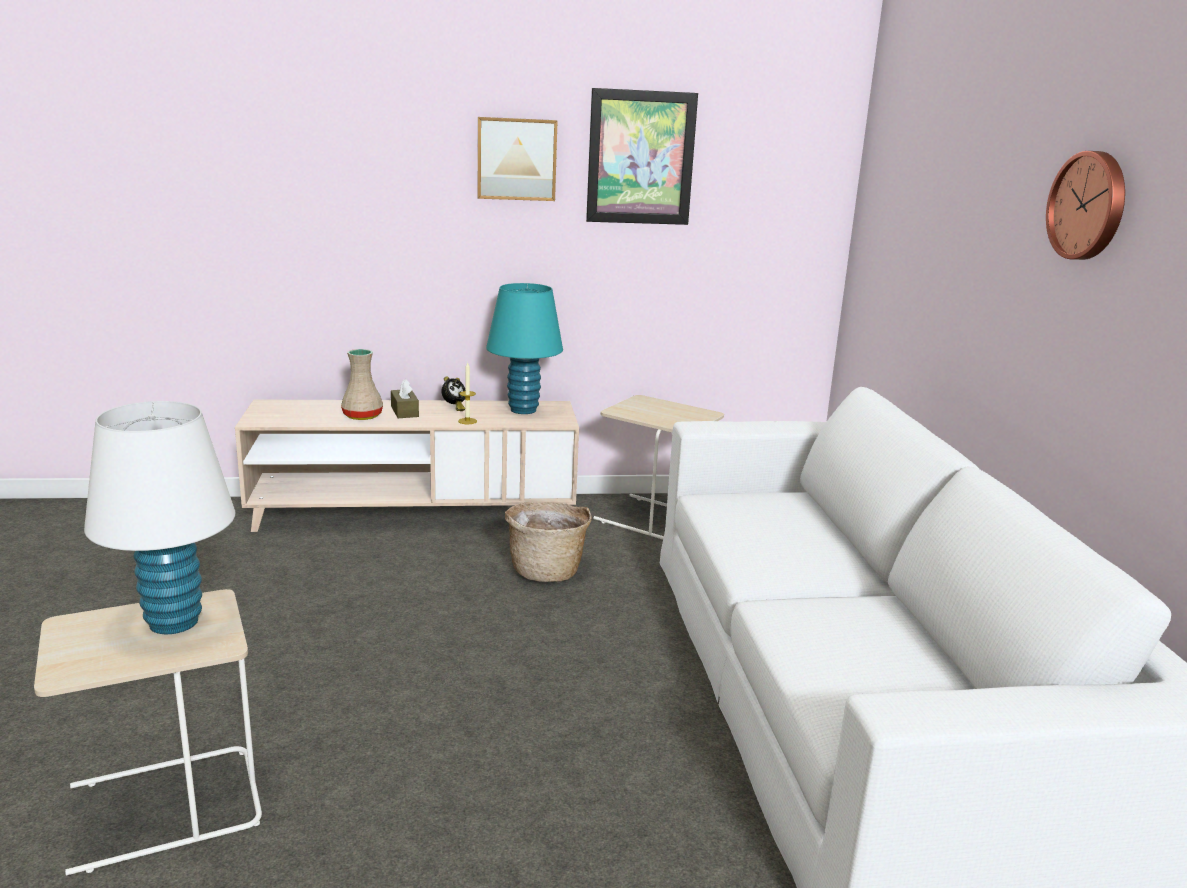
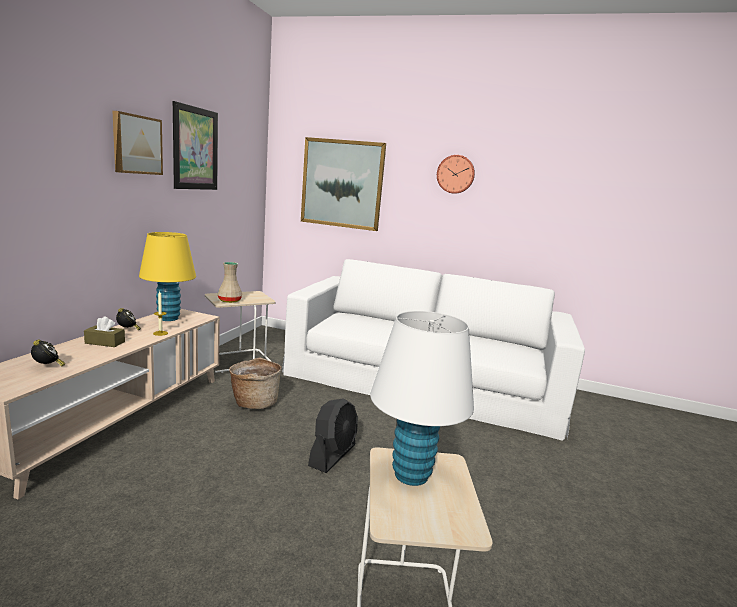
camera: 65 degrees left, 5 degrees down
(318, 414) = (48, 367): none -> alarm clock
(361, 416) = (86, 355): beige vase -> beige vase (229, 301)
(467, 668) = (333, 455): none -> black fan
(523, 410) = (169, 318): turquoise table lamp -> yellow table lamp
(926, 221) = (342, 184): none -> picture

